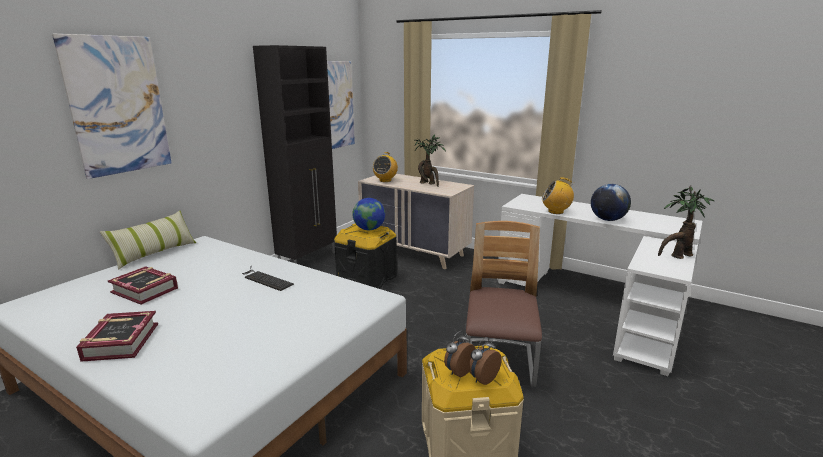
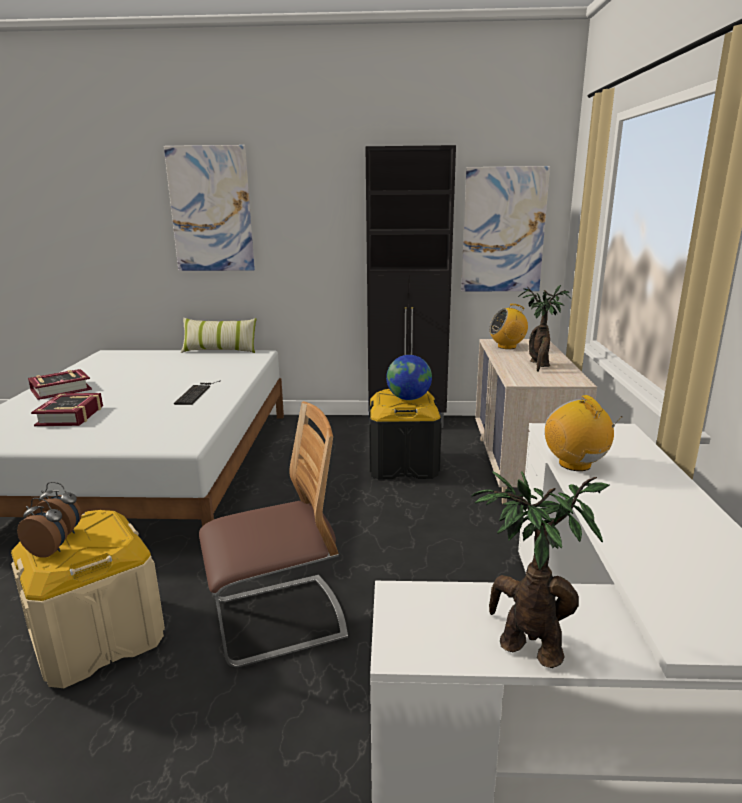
camera: 60 degrees right, 0 degrees up
(145, 290) = (148, 369): book -> book (71, 416)
(607, 220) = (614, 518): globe -> none

